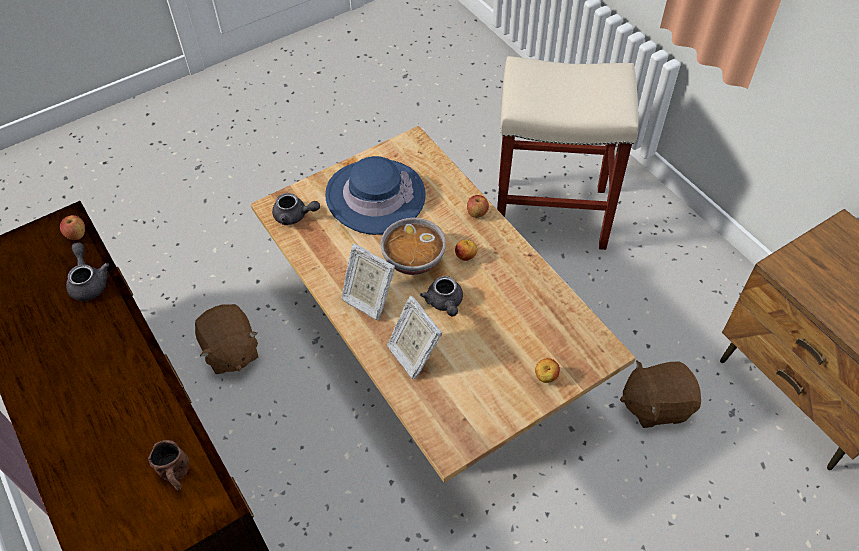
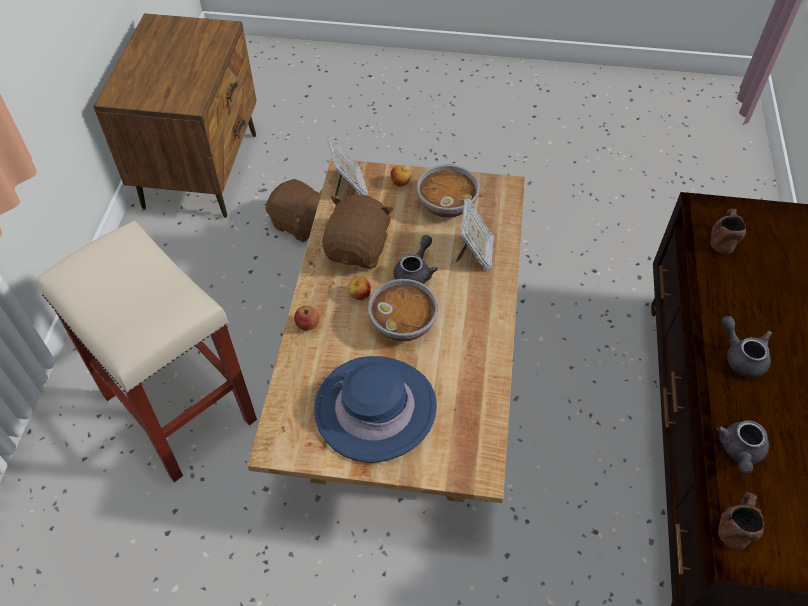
camera: 140 degrees left, 0 degrees up
(77, 235) = (735, 525): apple -> brown mug
(230, 351) = (581, 493): brown plush toy -> brown plush toy (358, 249)
(294, 216) = (469, 445): grey teapot -> grey teapot (741, 356)
(368, 299) = (471, 317): picture frame -> picture frame (349, 187)
(484, 386) = (446, 204): none -> bowl

